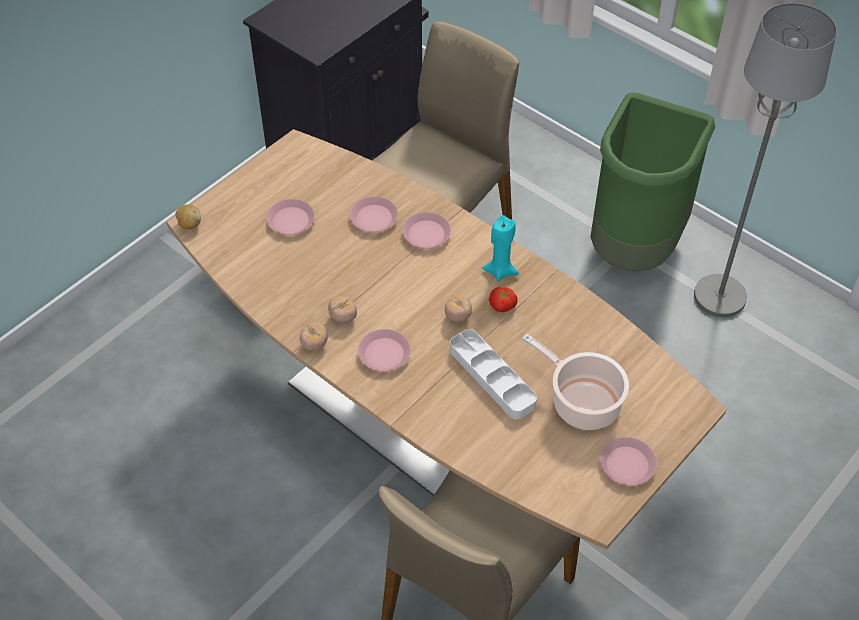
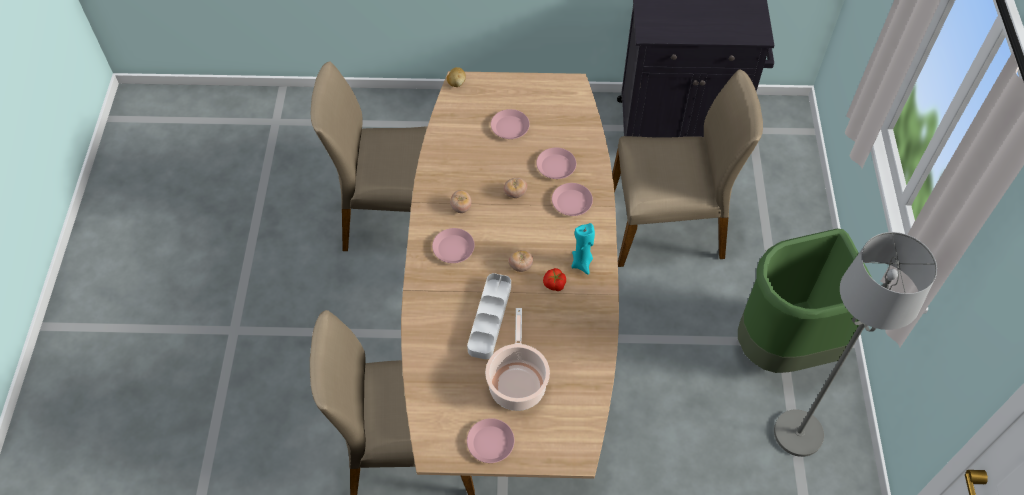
camera: 50 degrees right, 5 degrees up
(197, 430) = (397, 215): none -> beige chair
(314, 344) = (427, 208): tomato -> tomato (515, 193)

